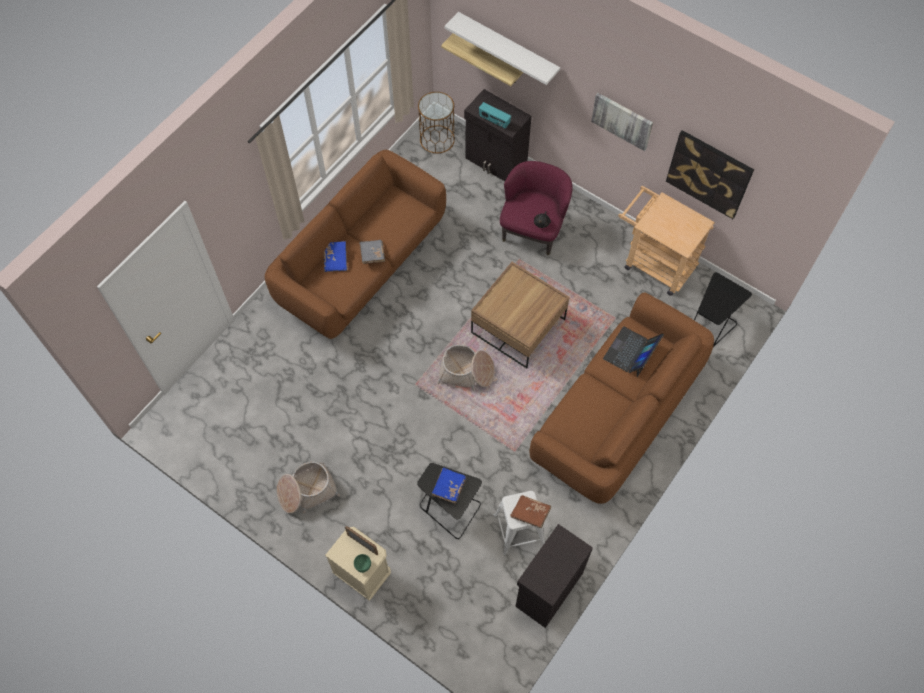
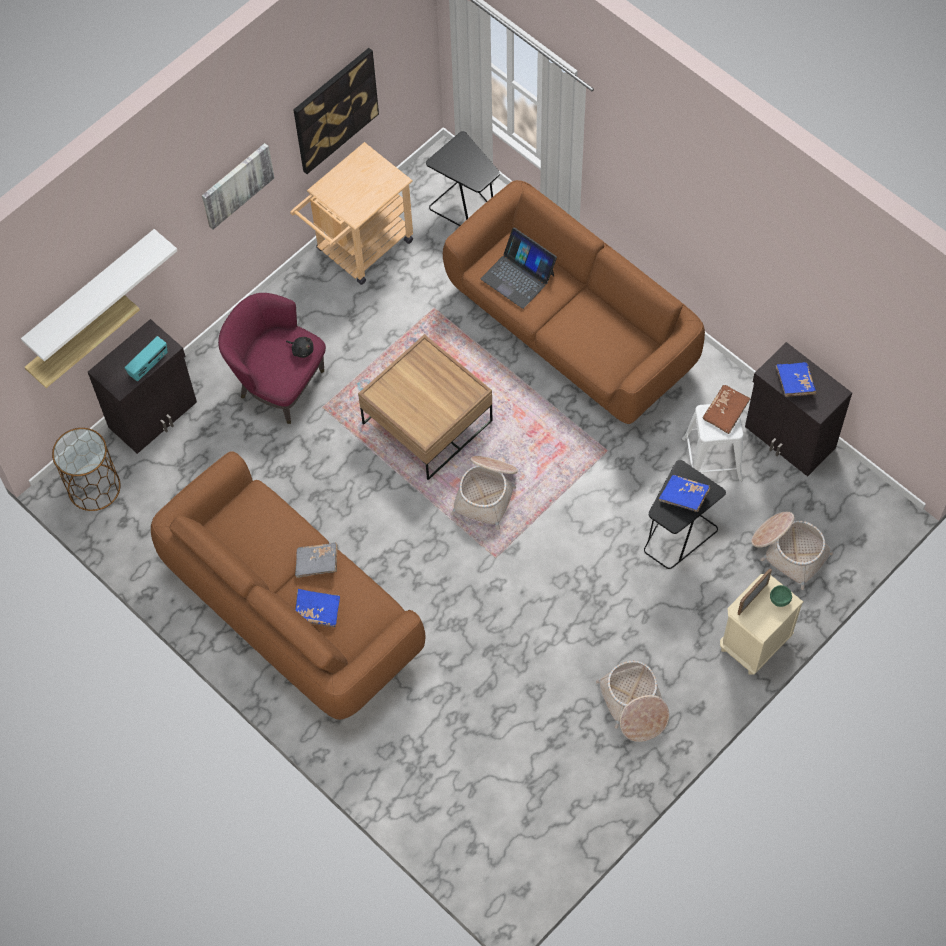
camera: 80 degrees left, 0 degrees up
(446, 596) = (789, 551): none -> basket
(553, 557) = (794, 383): none -> blue book

